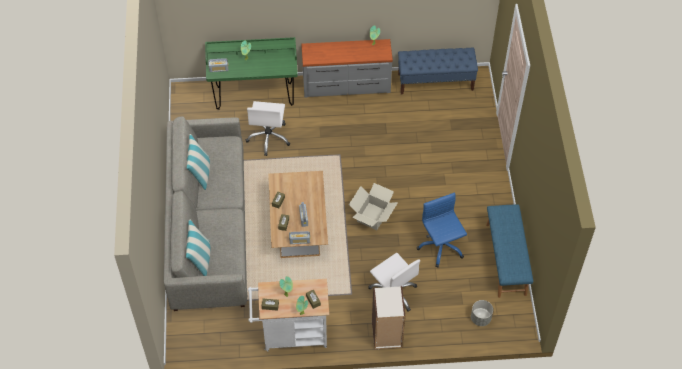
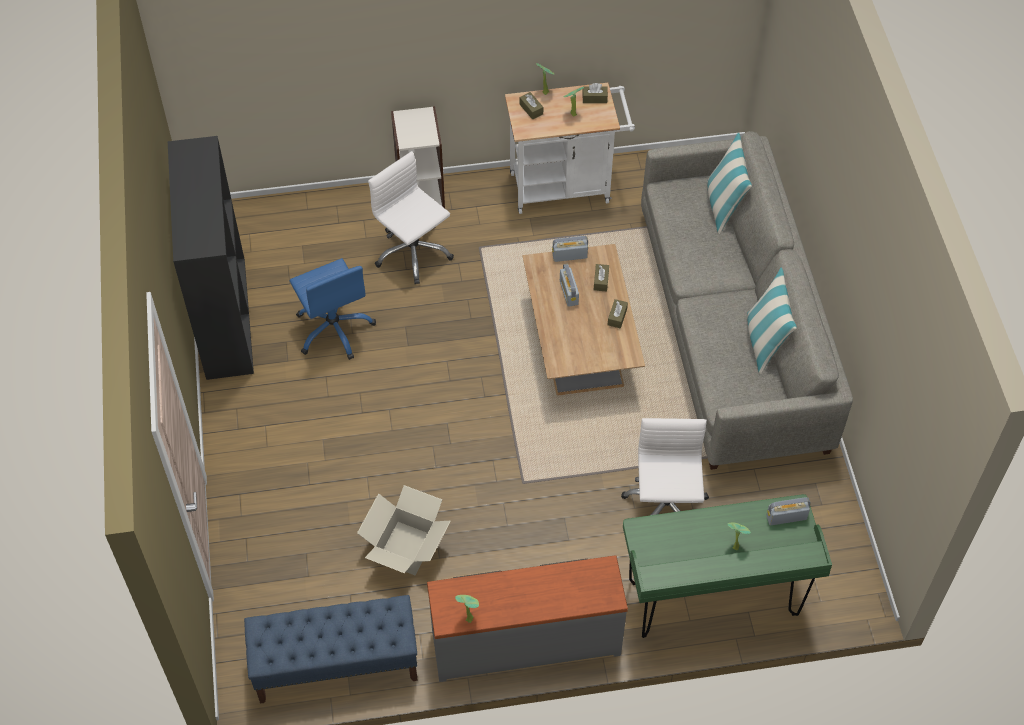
camera: 175 degrees right, 0 degrees up
(373, 216) = (452, 372): cardboard box -> cardboard box (405, 548)
(480, 318) = (275, 227): grey planter -> none
(506, 259) = (224, 317): blue bench -> black bookcase

